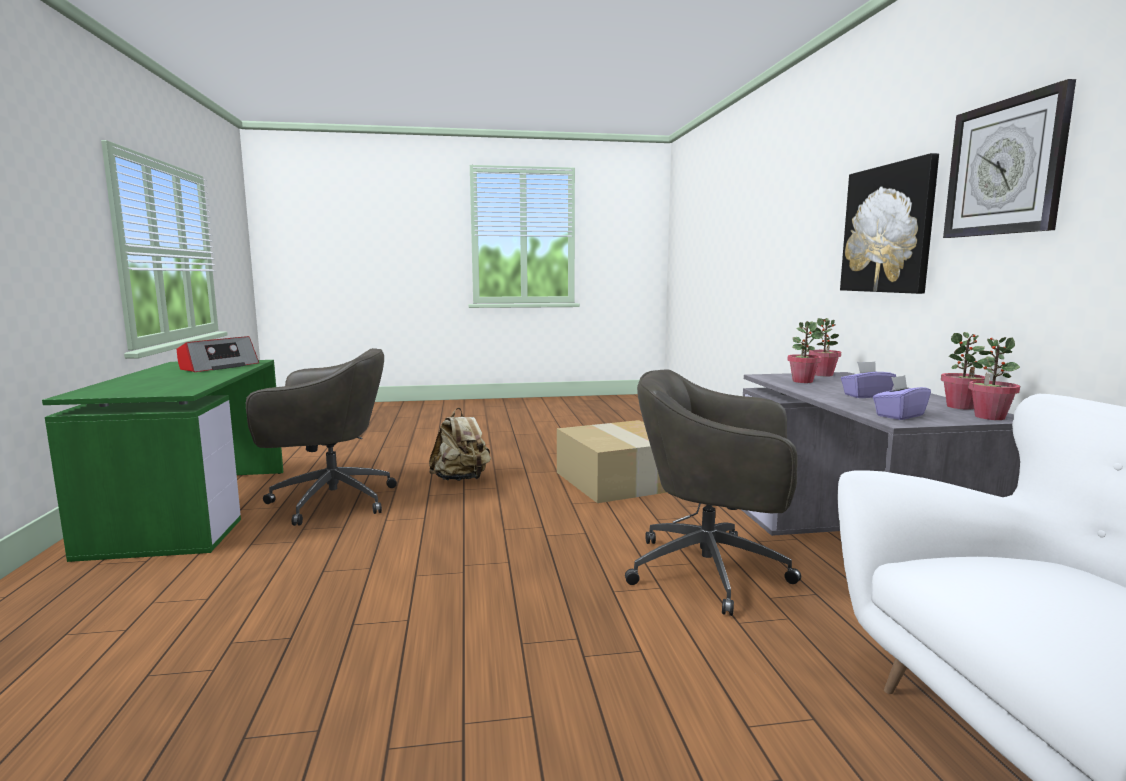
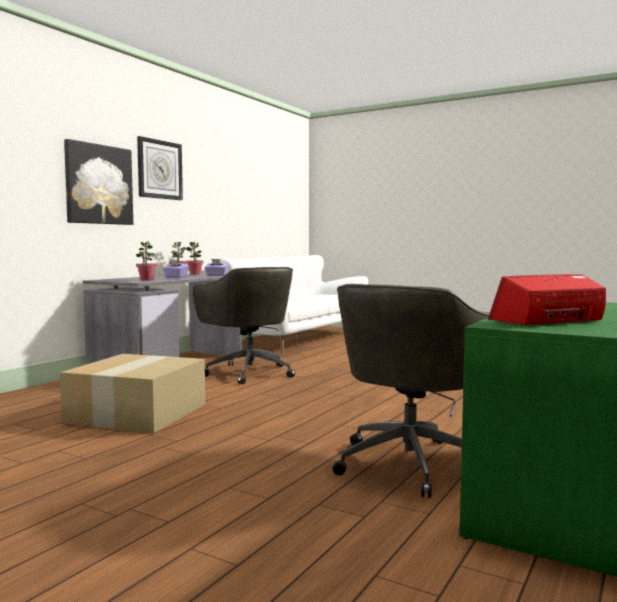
camera: 140 degrees left, 5 degrees down
(329, 501) = (412, 462): grey office chair -> grey office chair turned 90 degrees counterclockwise
(461, 479) = (250, 451): beige backpack -> none
(823, 375) = (110, 280): potted plant -> none

